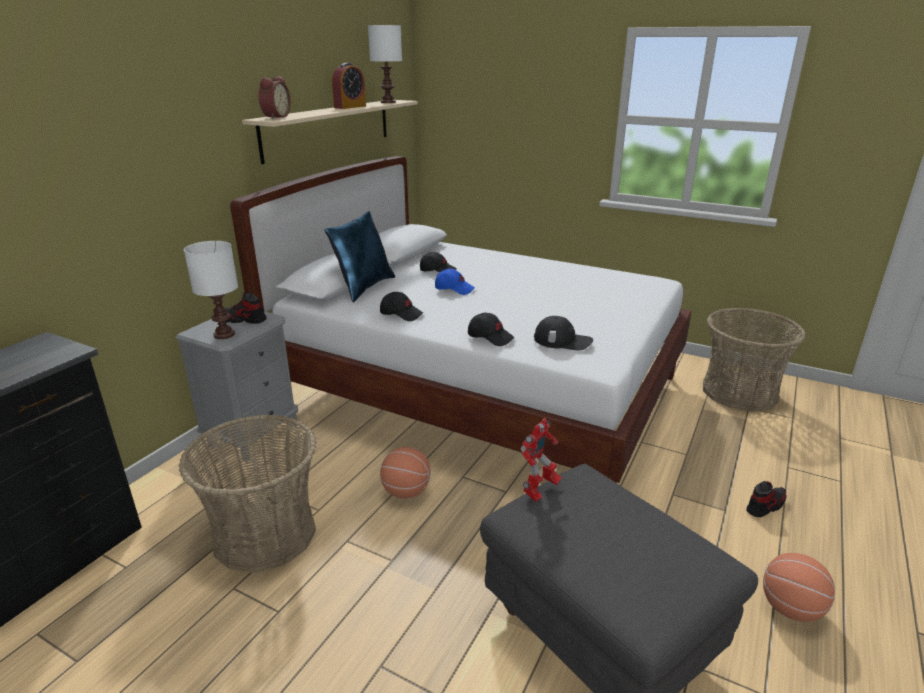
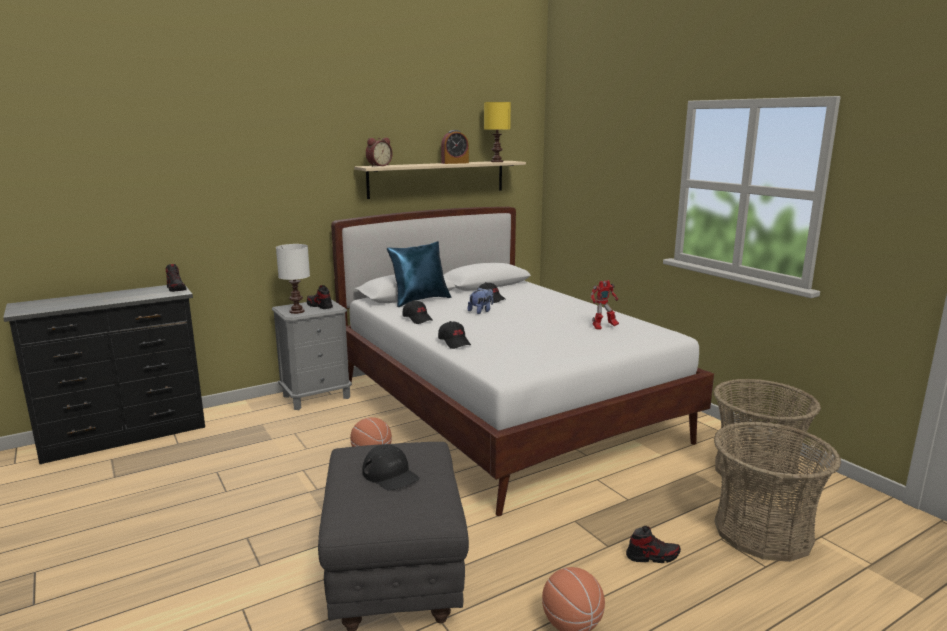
camera: 30 degrees right, 10 degrees down
(53, 345) = (176, 289): none -> shoe
(265, 534) = (262, 451): basket -> basket (763, 532)
(388, 102) = (497, 161): white table lamp -> yellow table lamp
(454, 289) = (481, 311): blue cap -> plush toy
(539, 491) = (383, 443): toy robot -> toy robot (603, 327)
(563, 340) = (502, 353): black cap -> black cap (390, 475)

